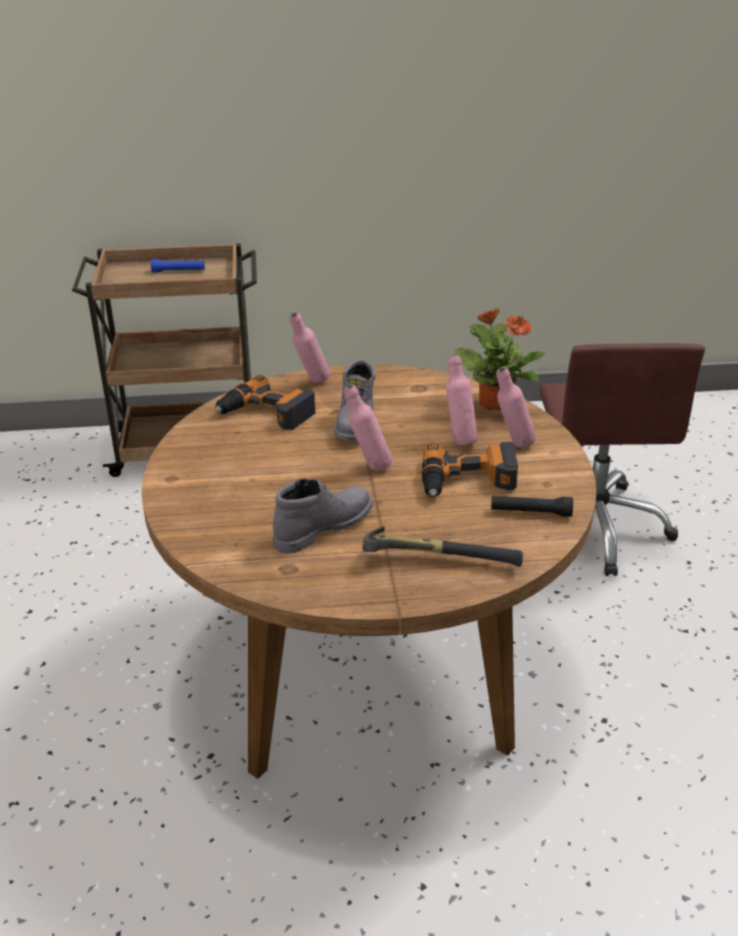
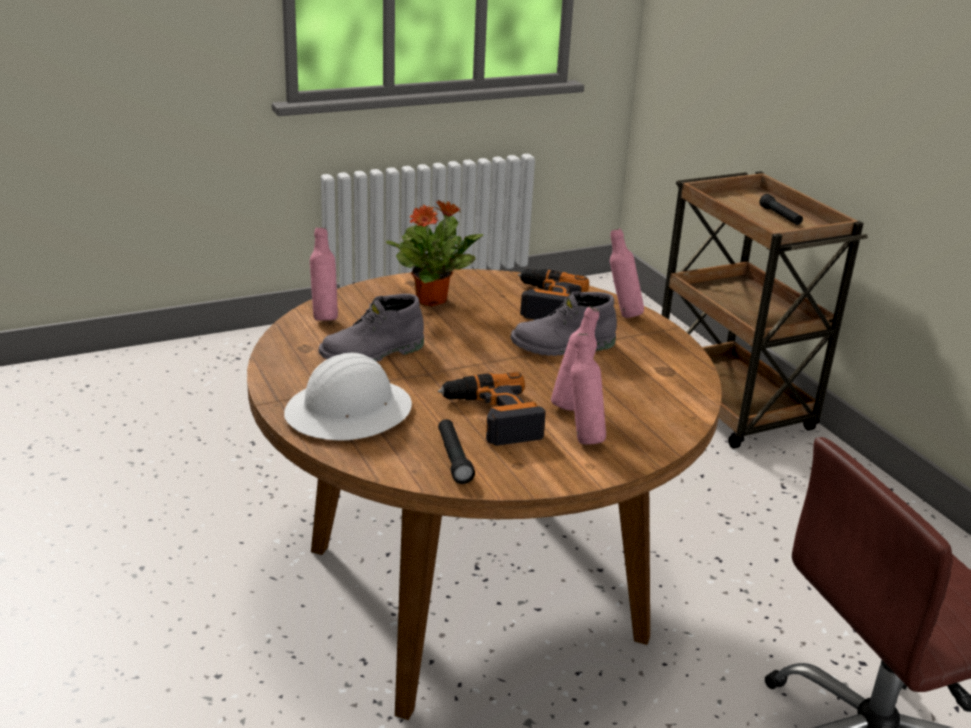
camera: 70 degrees right, 5 degrees down
(178, 271) = (780, 216): blue flashlight -> black flashlight
(323, 526) = (373, 354): grey boot -> grey boot turned 120 degrees clockwise
(368, 467) = (483, 362): pink bottle -> pink bottle (324, 317)
(436, 558) = (349, 412): hammer -> white hard hat
(493, 403) = (671, 418): potted plant -> potted plant (432, 300)

